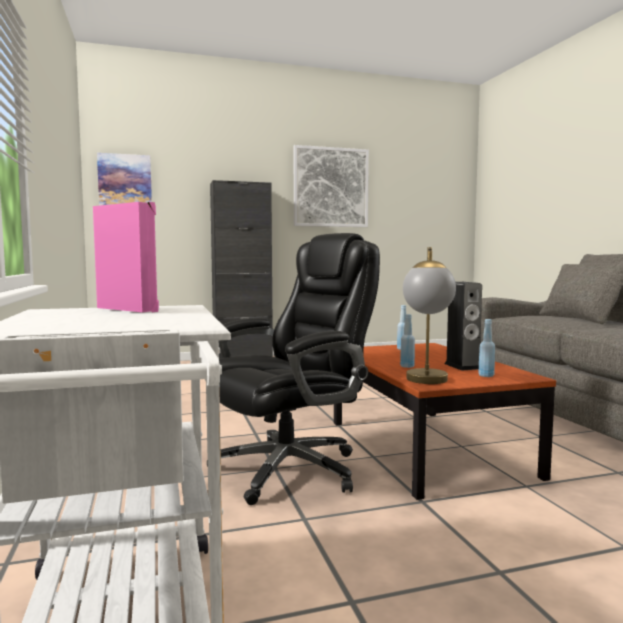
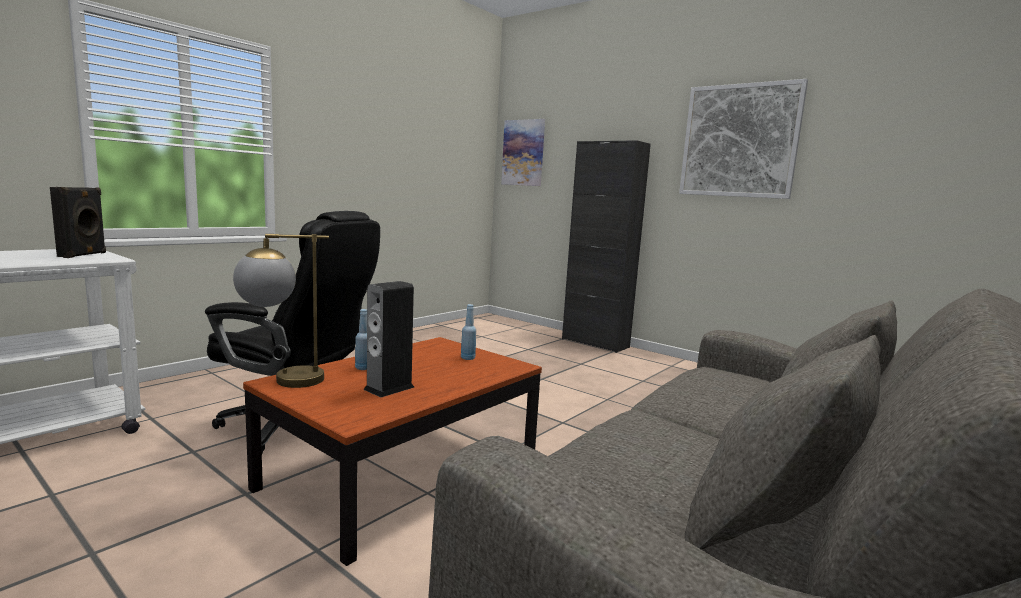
camera: 55 degrees right, 5 degrees up
(129, 310) = (84, 255): pink speaker -> black speaker
(486, 376) = (339, 401): blue bottle -> none

